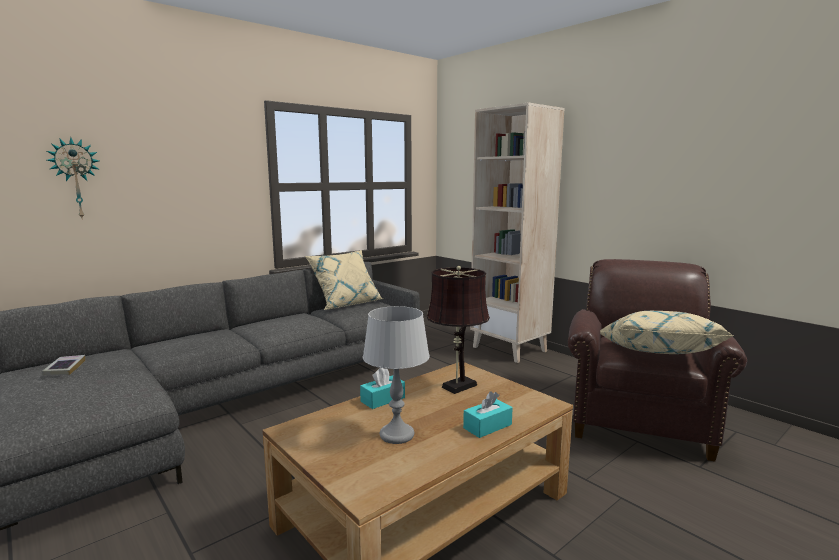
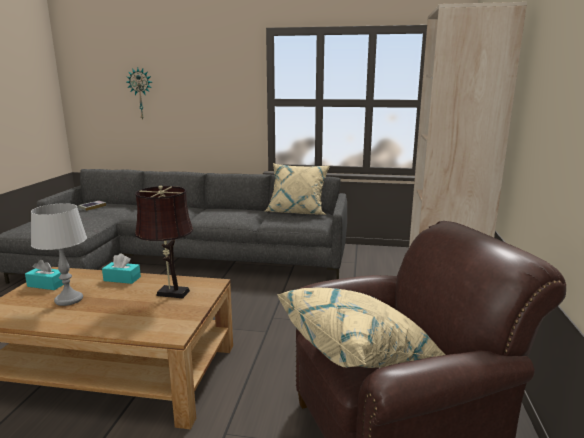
camera: 50 degrees right, 5 degrees up
(487, 426) = (105, 323): turquoise tissue box -> turquoise tissue box (47, 285)

